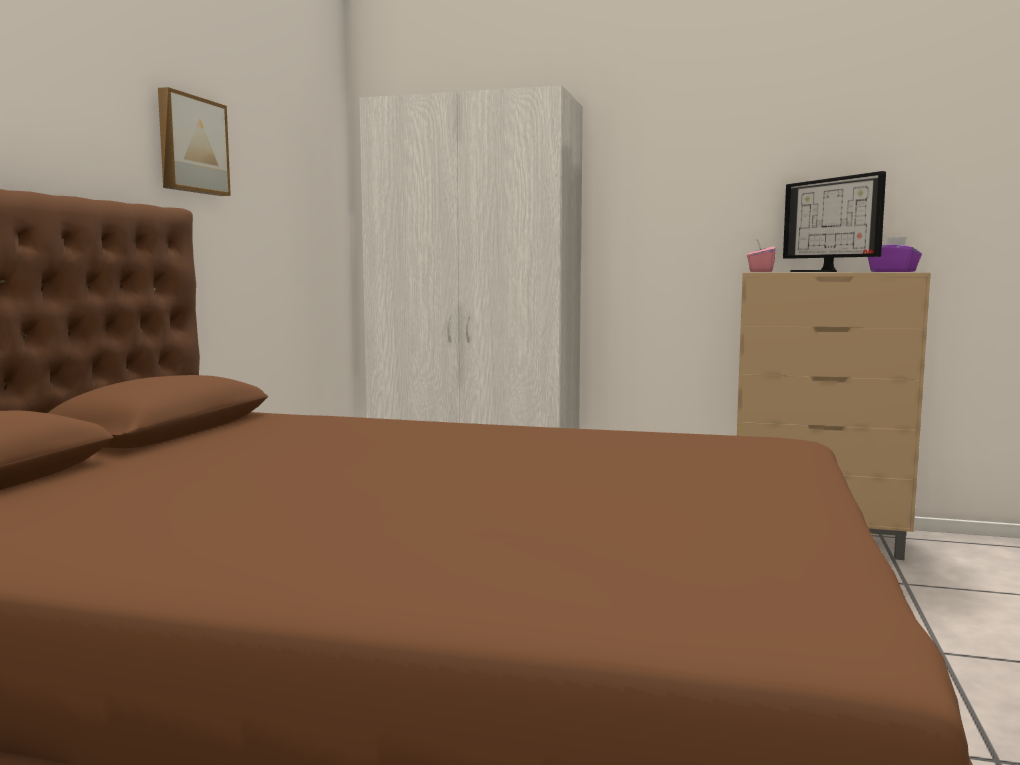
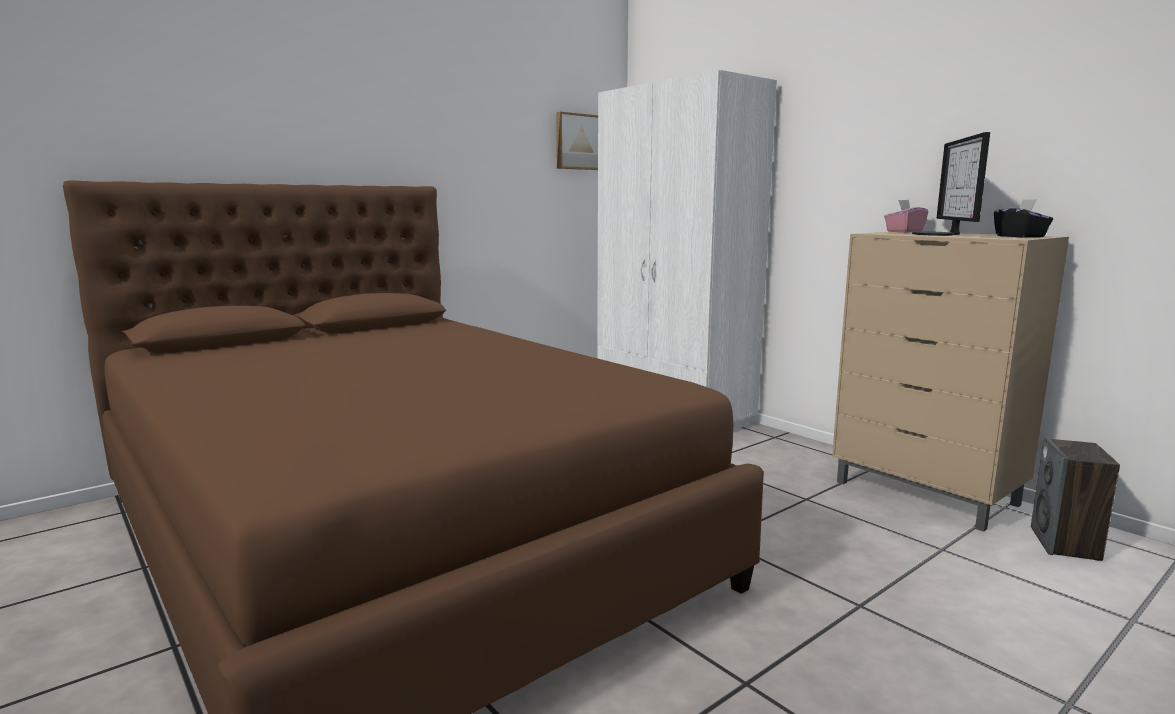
camera: 35 degrees right, 5 degrees up
(191, 145) = (454, 142): picture -> picture (577, 142)
(893, 272) = (1020, 236): purple tissue box -> black tissue box
(962, 555) = (1065, 544): none -> speaker

